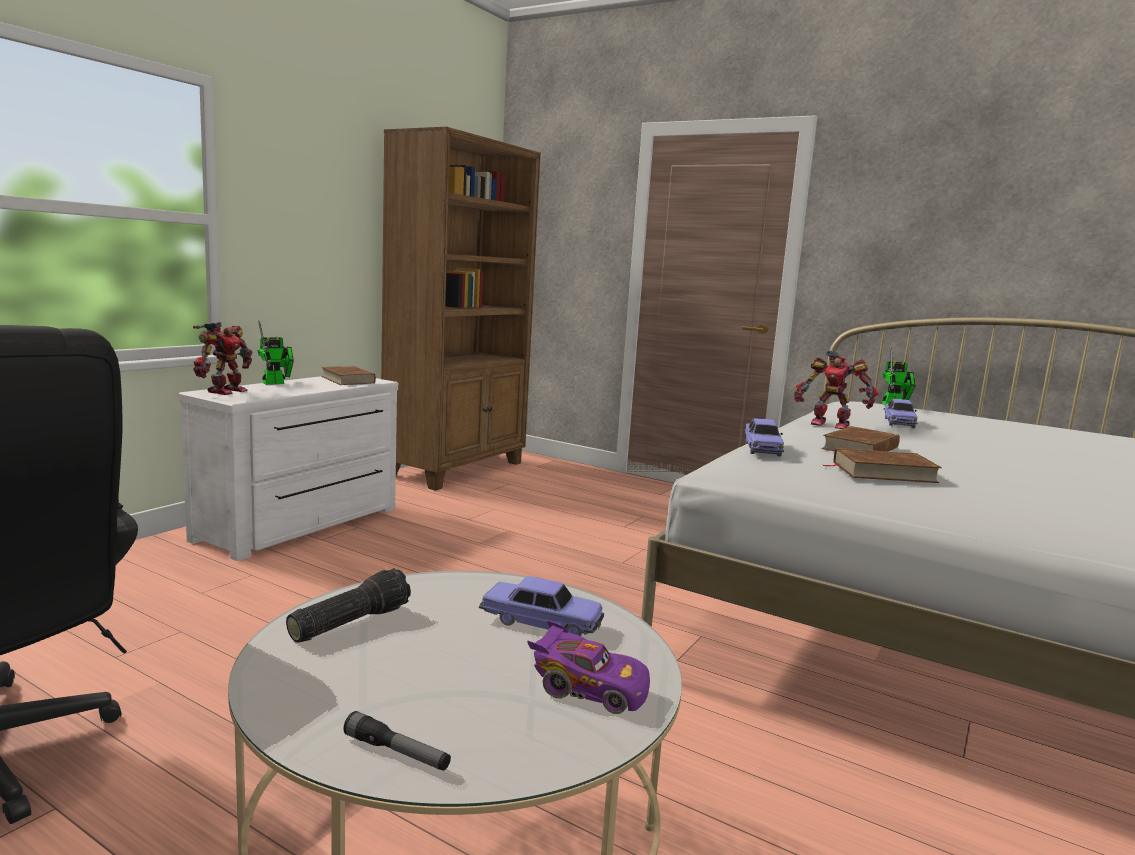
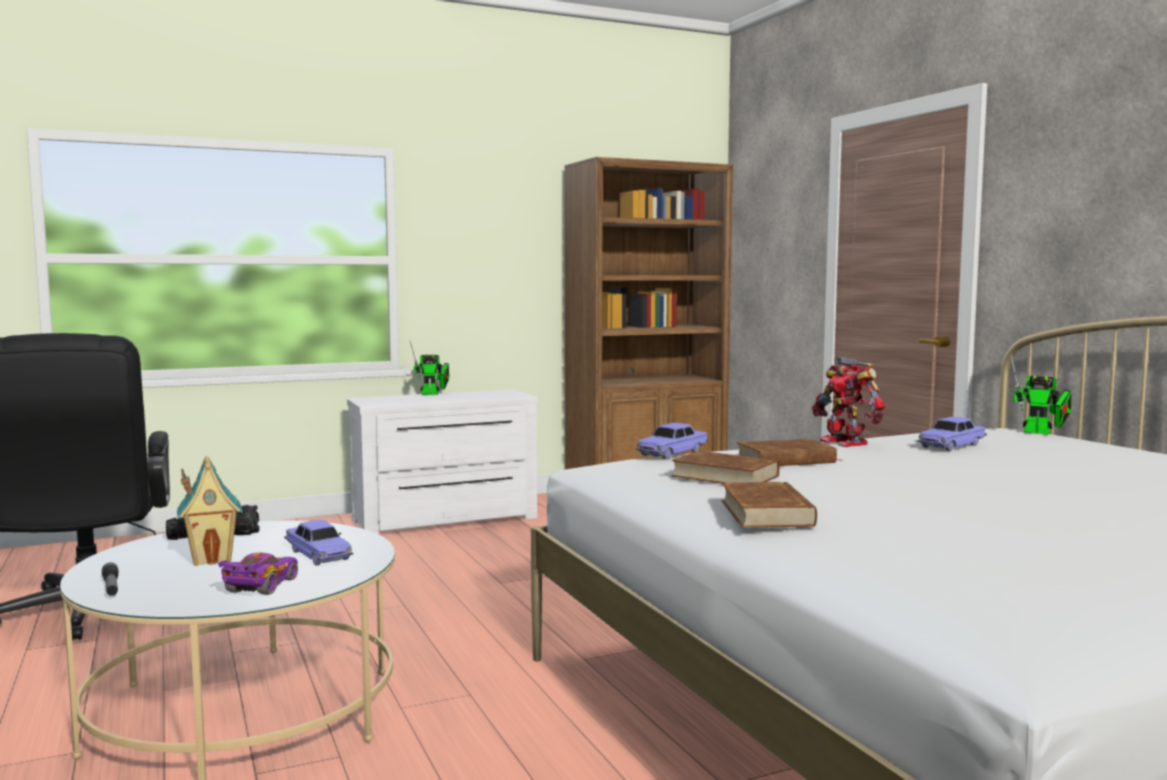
camera: 35 degrees right, 5 degrees down
(225, 391) = (379, 398): toy robot -> none
(348, 380) = (497, 393): brown book -> brown book (767, 513)
(429, 660) = (212, 559): none -> toy house
(588, 690) = (261, 587): purple toy car -> purple toy car turned 135 degrees counterclockwise

